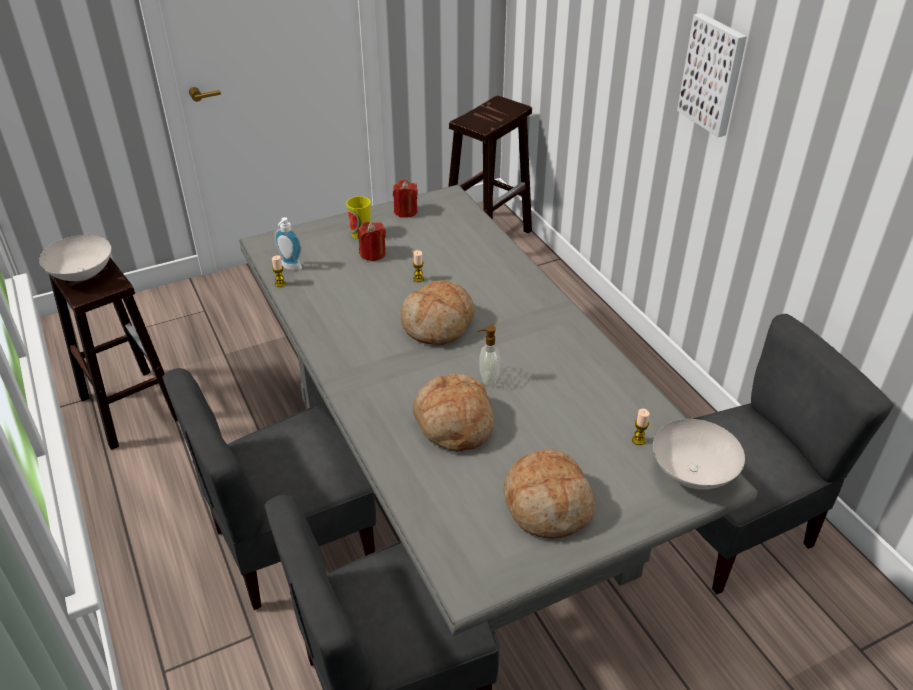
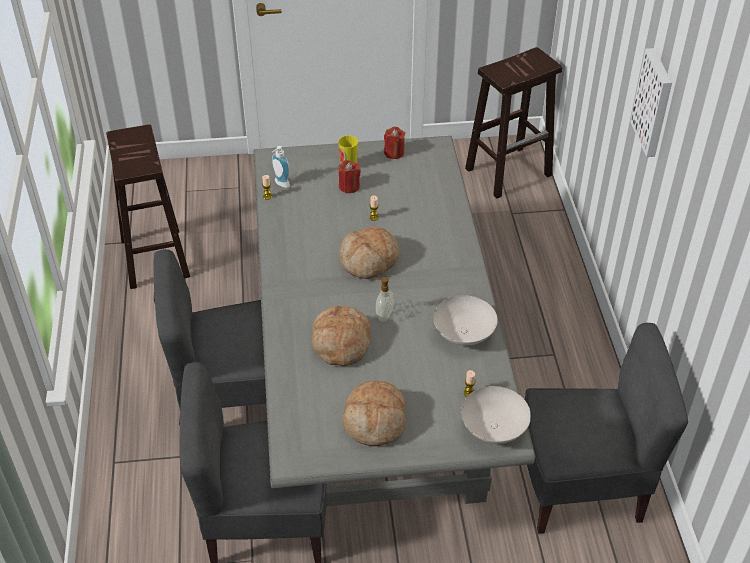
camera: 20 degrees right, 5 degrees up
(82, 274) = (130, 152): white bowl -> white bowl (463, 333)

